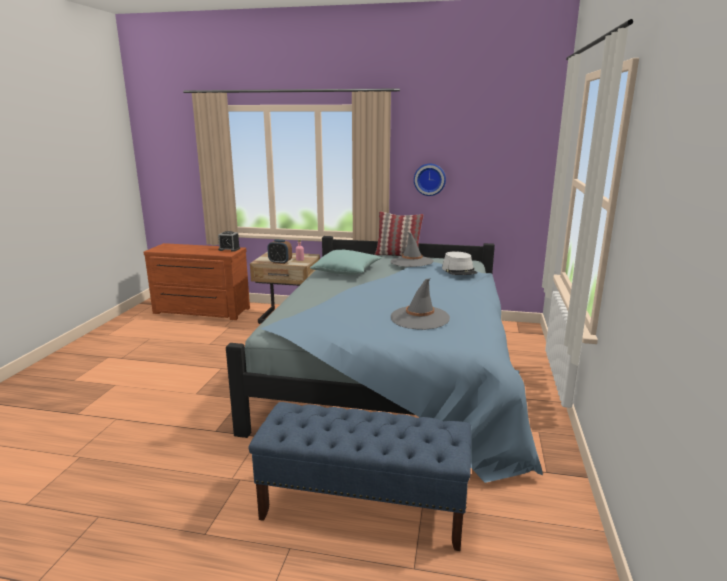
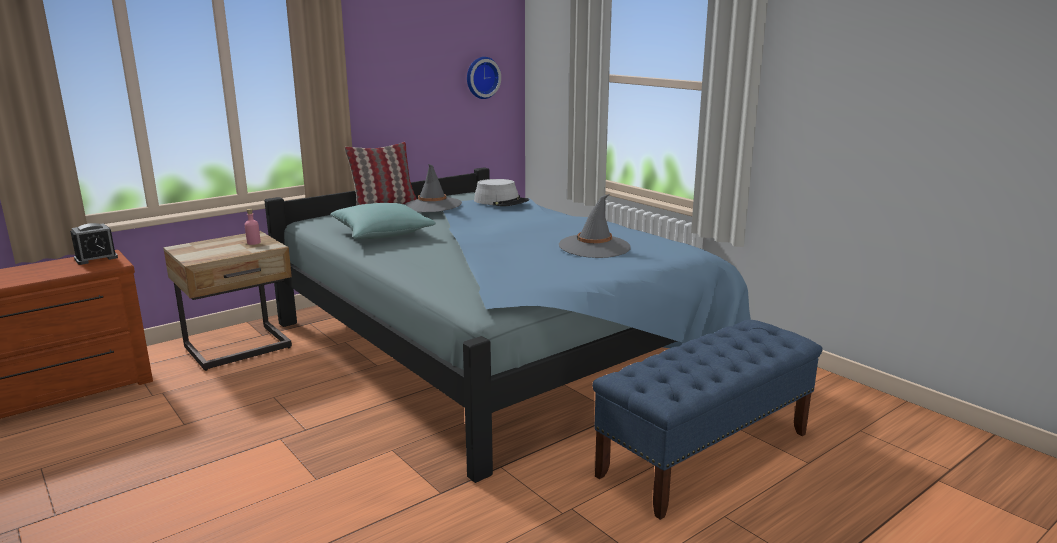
camera: 50 degrees left, 0 degrees up
(280, 262) = (234, 253): alarm clock -> none
(429, 179) = (393, 94): wall clock -> wall clock (481, 77)

